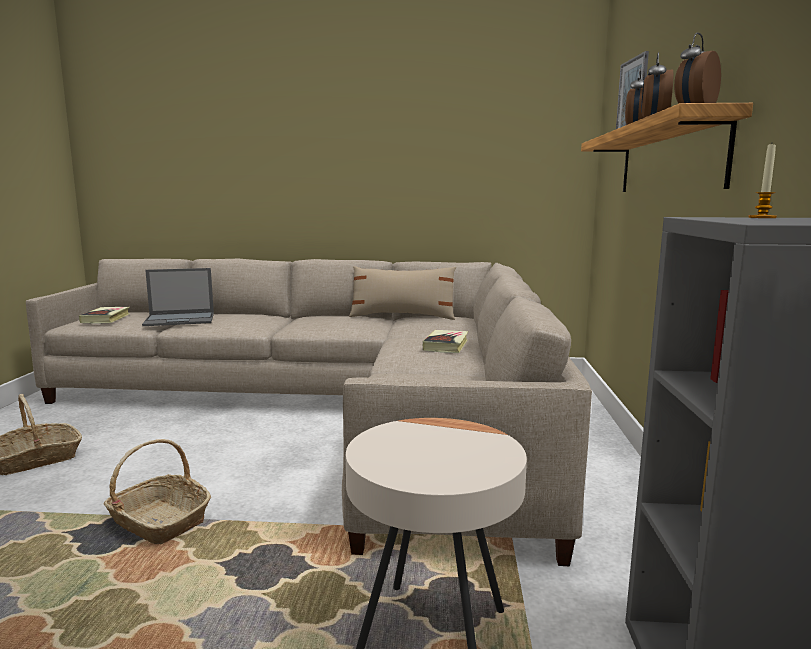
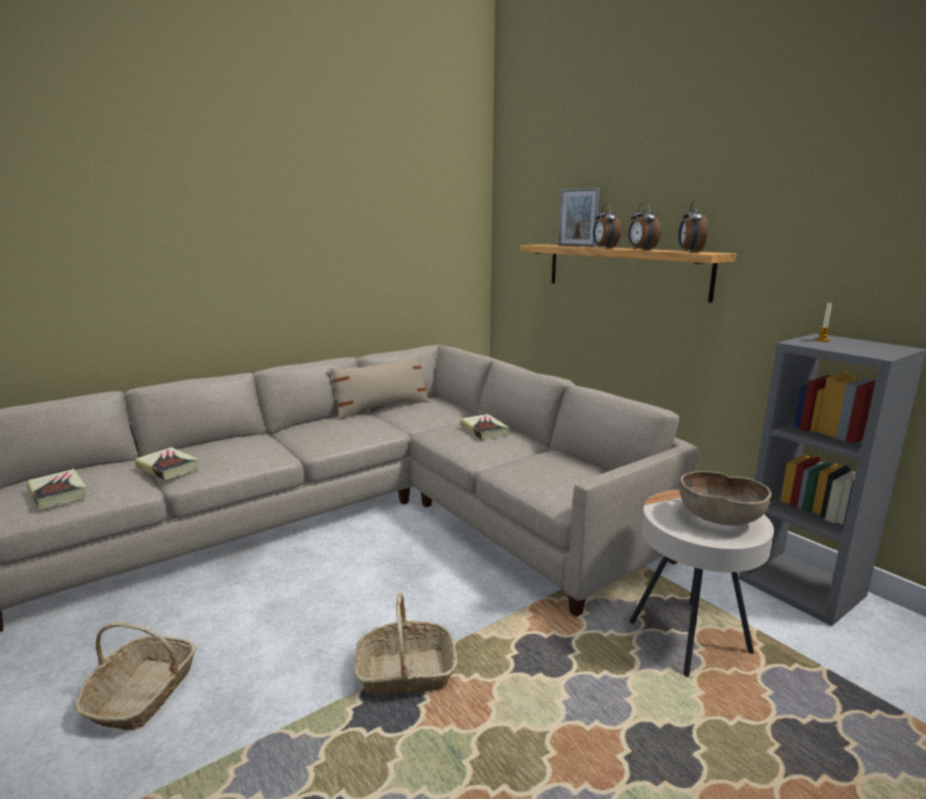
camera: 40 degrees left, 5 degrees up
(180, 319) = (168, 467): laptop -> book
(439, 457) = (719, 519): none -> brown bowl

